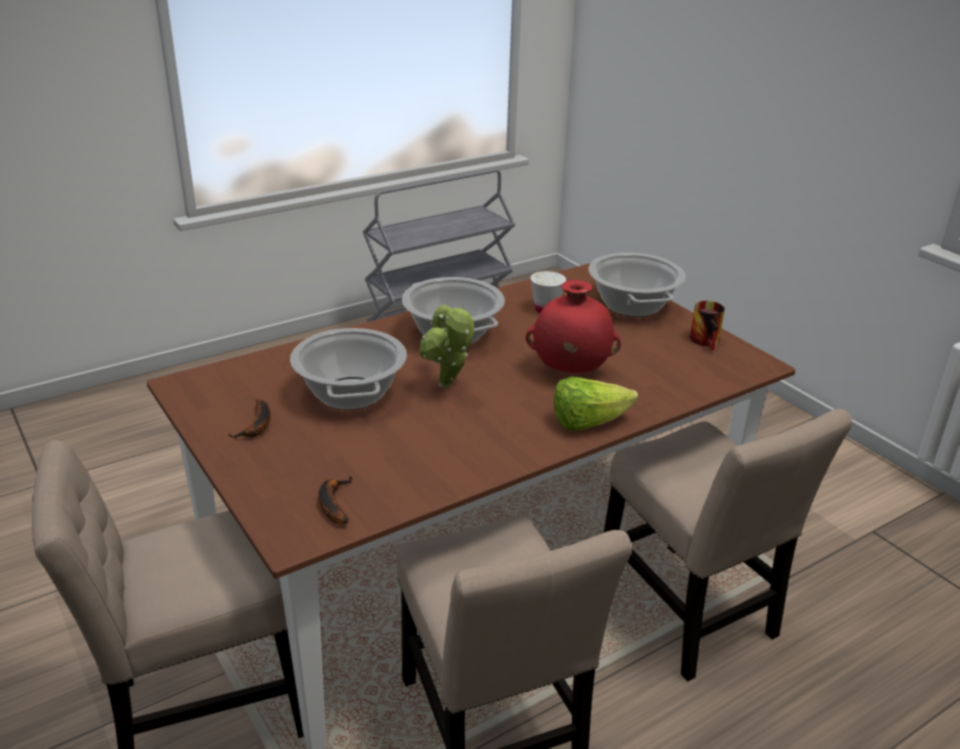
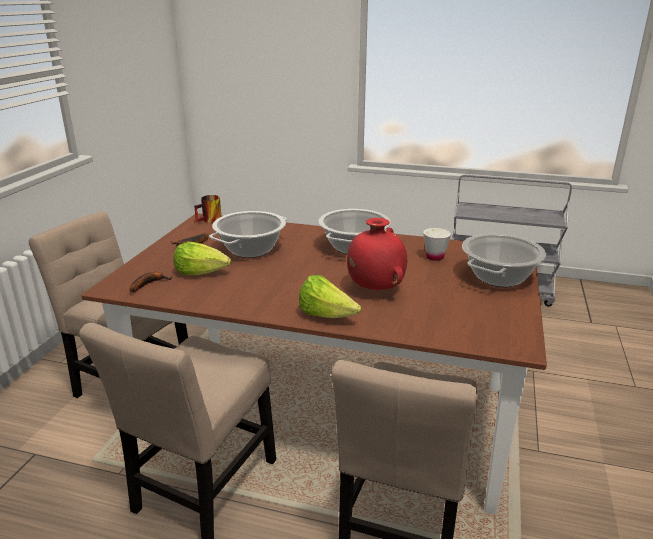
camera: 50 degrees right, 5 degrees down
(361, 452) = (201, 272): none -> lettuce
(447, 386) = (297, 266): potted plant -> none
(708, 342) = (509, 317): mug -> mug (210, 220)

